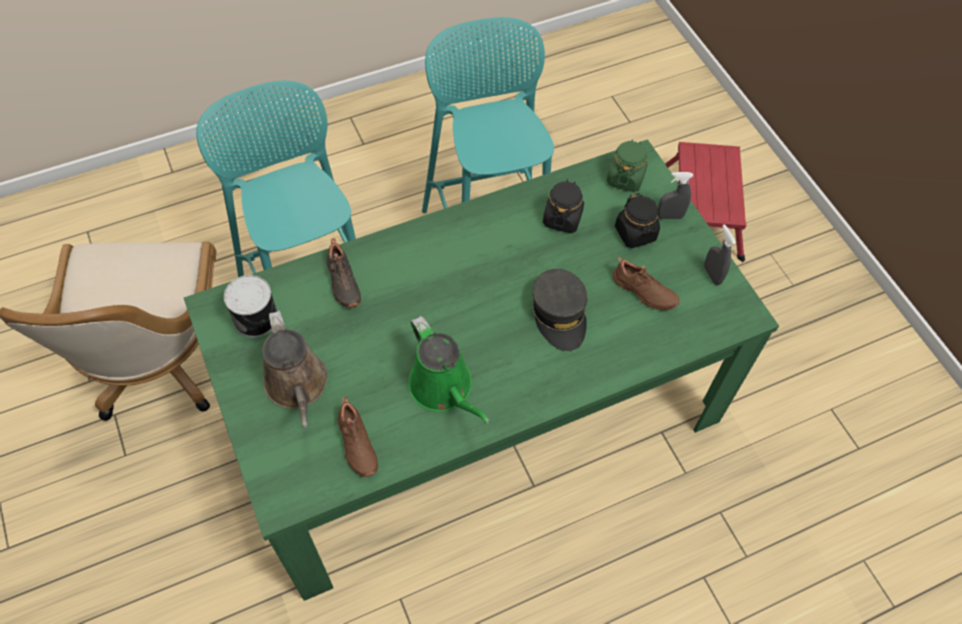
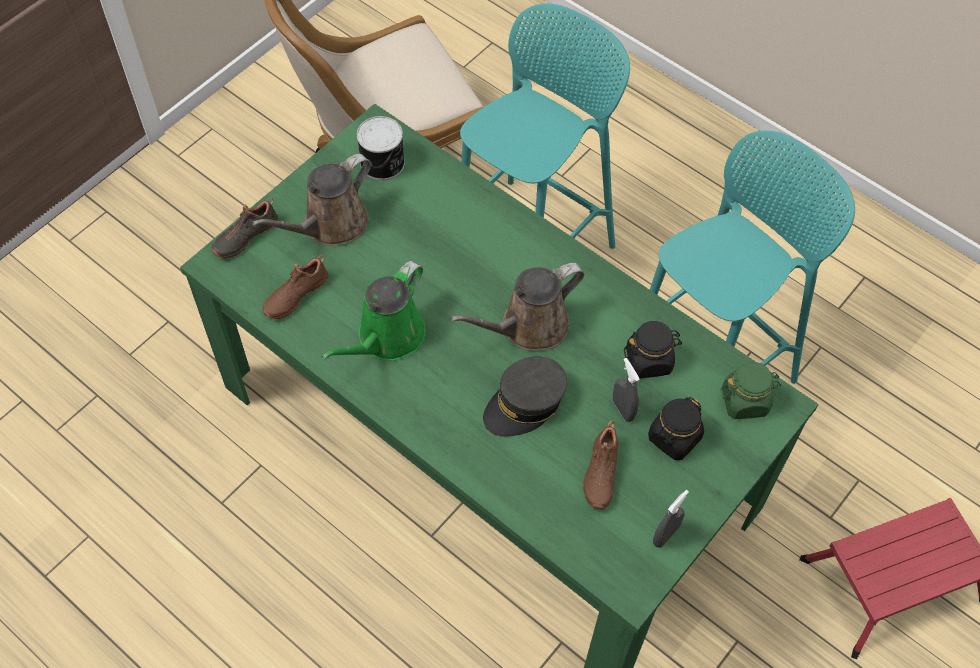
camera: 65 degrees right, 0 degrees up
(342, 283) = (456, 208): black shoe -> black shoe (244, 236)
(490, 282) = (528, 327): none -> brown watering can
(669, 216) = (720, 464): grey spray bottle -> grey spray bottle (623, 409)

